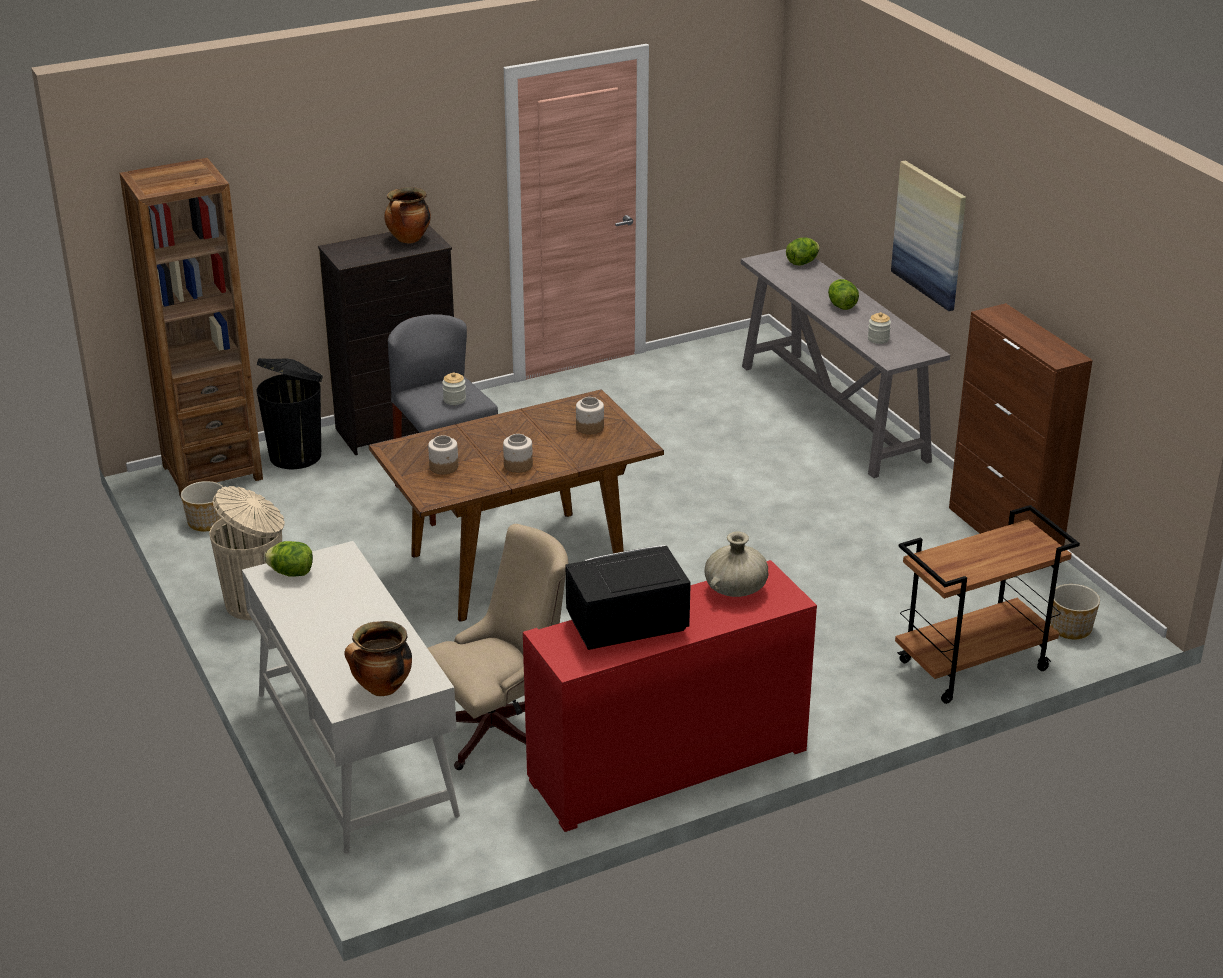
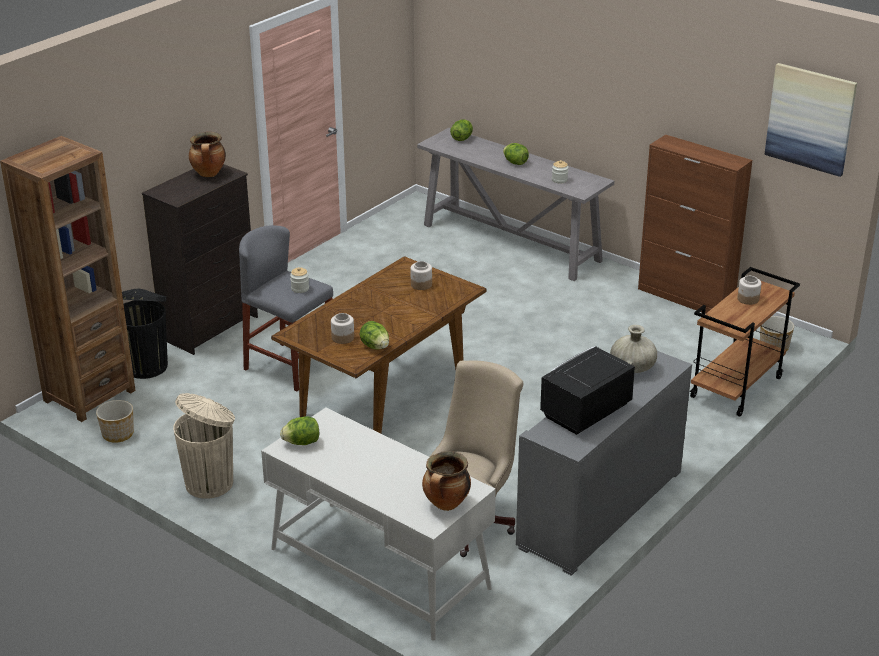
camera: 25 degrees left, 0 degrees up
(470, 486) = (375, 346): none -> lettuce
(518, 465) = (395, 323): jar -> jar (748, 299)
(668, 764) = (601, 508): red cabinet -> grey cabinet
(930, 234) = (583, 98): picture -> picture (810, 119)

